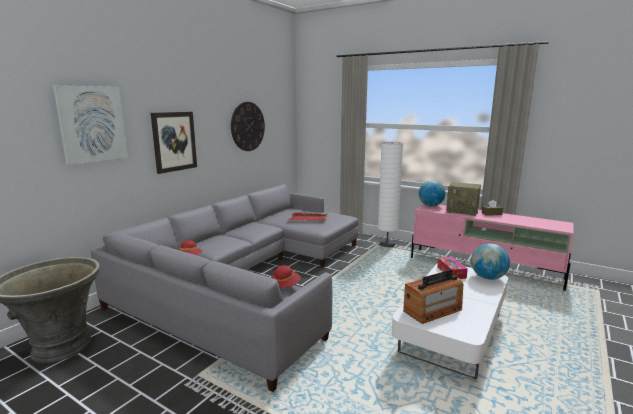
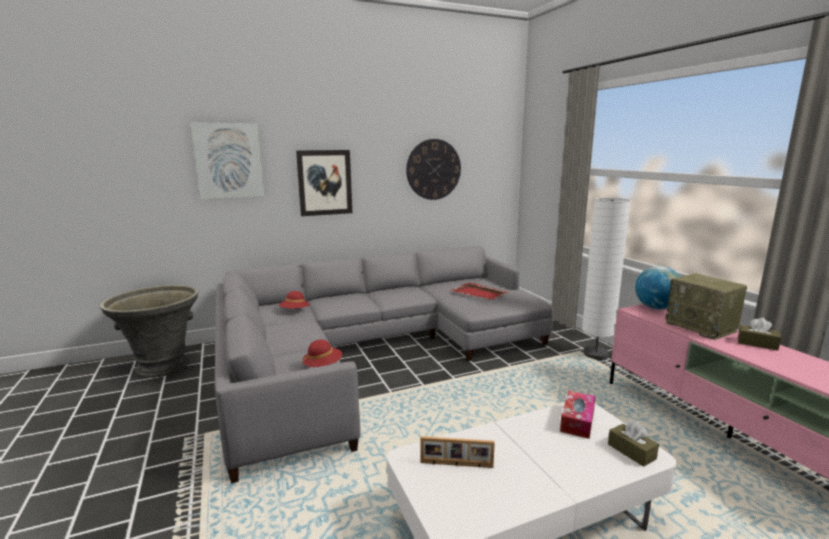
camera: 35 degrees right, 0 degrees up
(433, 310) = (456, 465): radio -> picture frame
(488, 278) = (631, 451): globe -> brown tissue box

